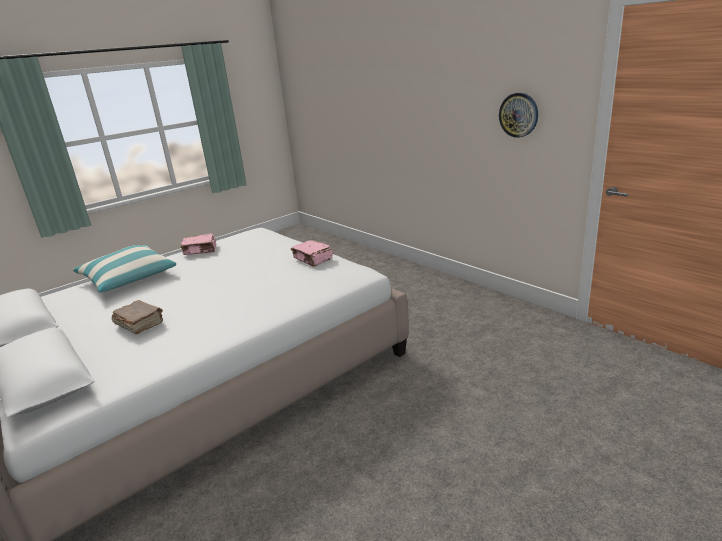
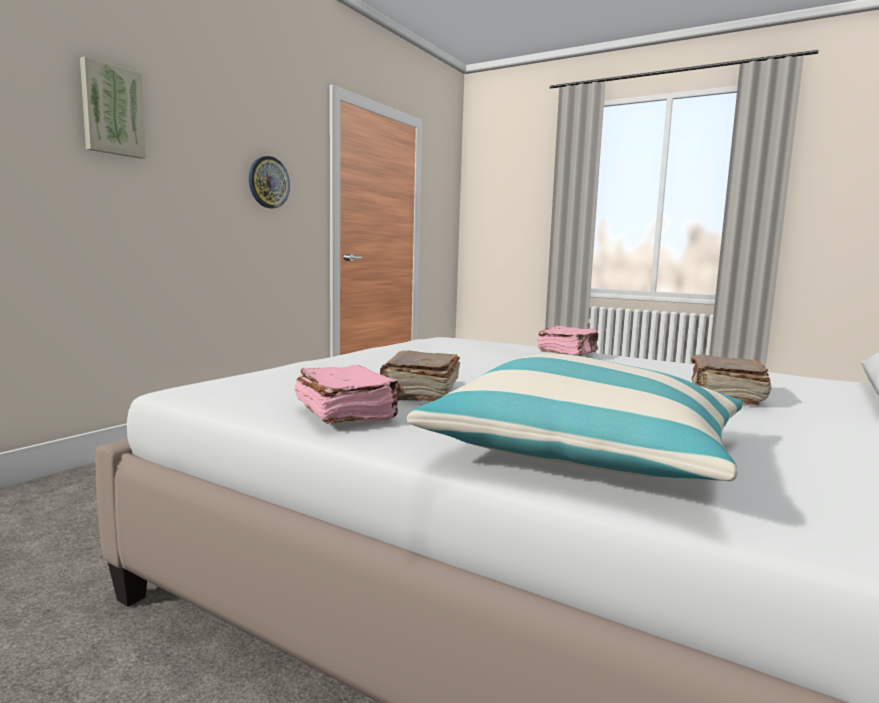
camera: 110 degrees left, 15 degrees down
(216, 261) = (419, 392): none -> brown book
(313, 259) = (401, 349): pink book -> pink book (568, 353)
(420, 84) = (112, 110): none -> picture

